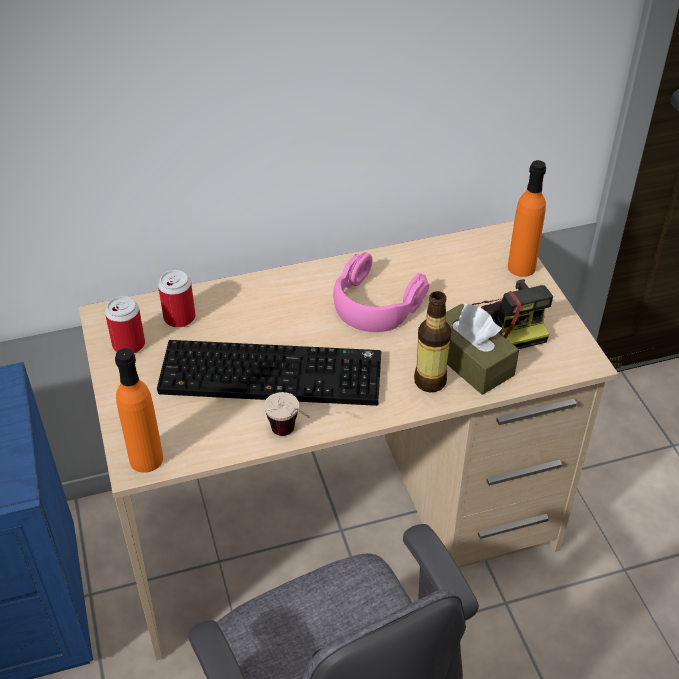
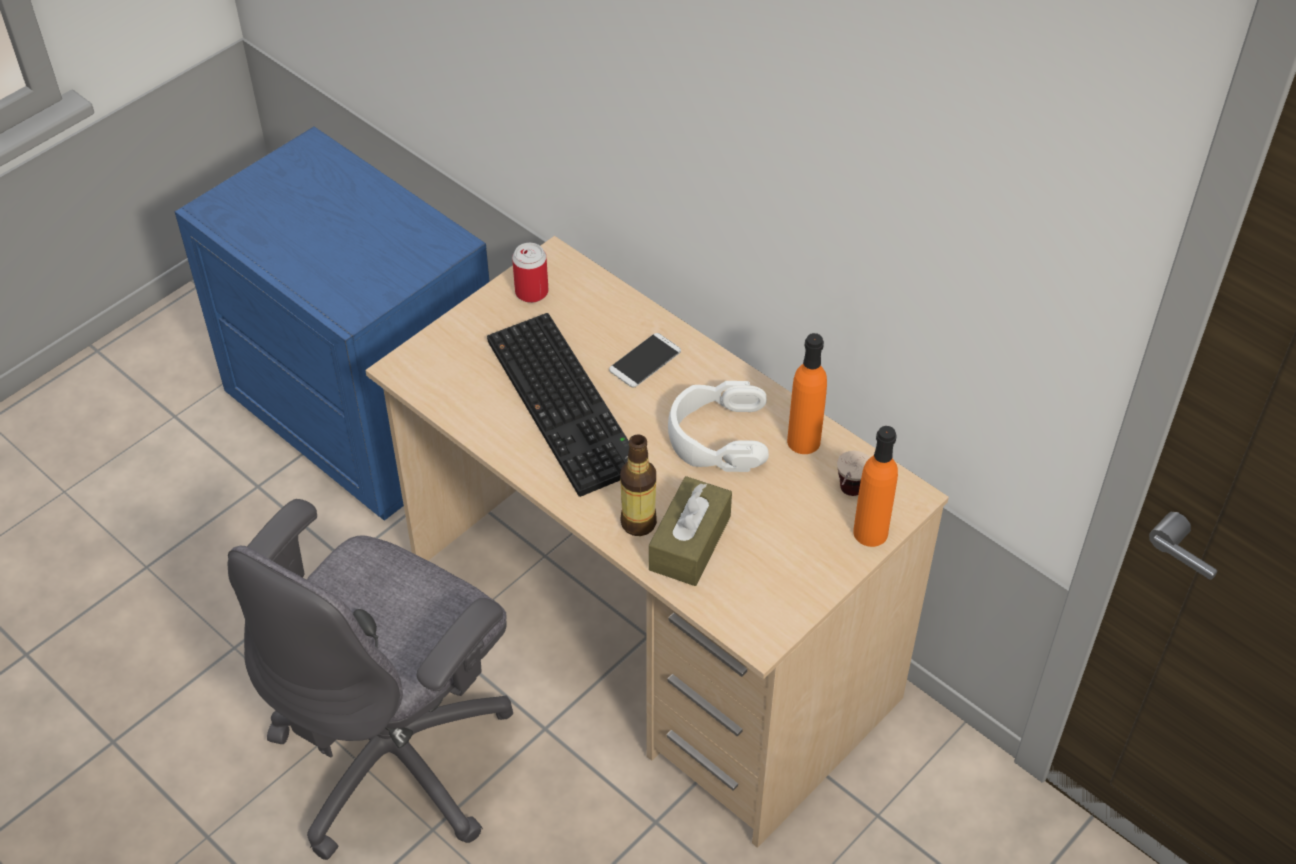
camera: 60 degrees right, 5 degrees up
(146, 459) = (411, 371): orange bottle -> orange bottle (803, 441)
(179, 318) = (589, 307): can -> none
(266, 310) = (645, 361): none -> phone
(291, 436) = (499, 452): cup -> cup (847, 498)
(375, 304) = (717, 436): pink headphones -> white headphones
(510, 321) = (775, 554): camera -> none

